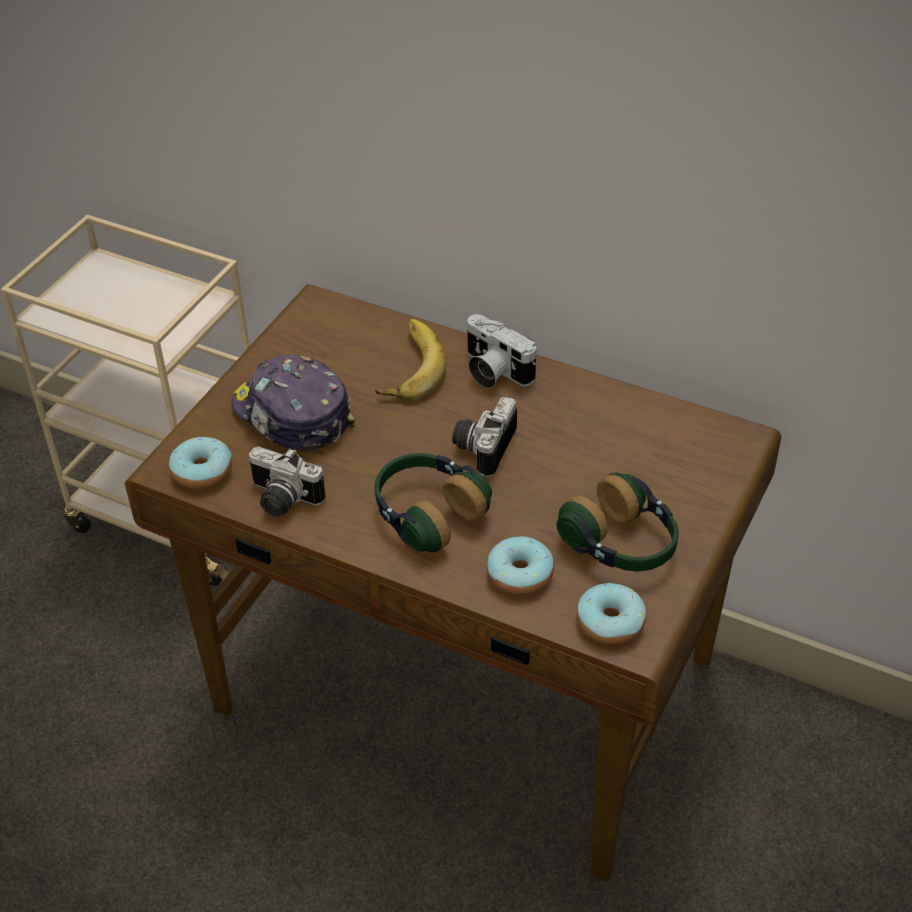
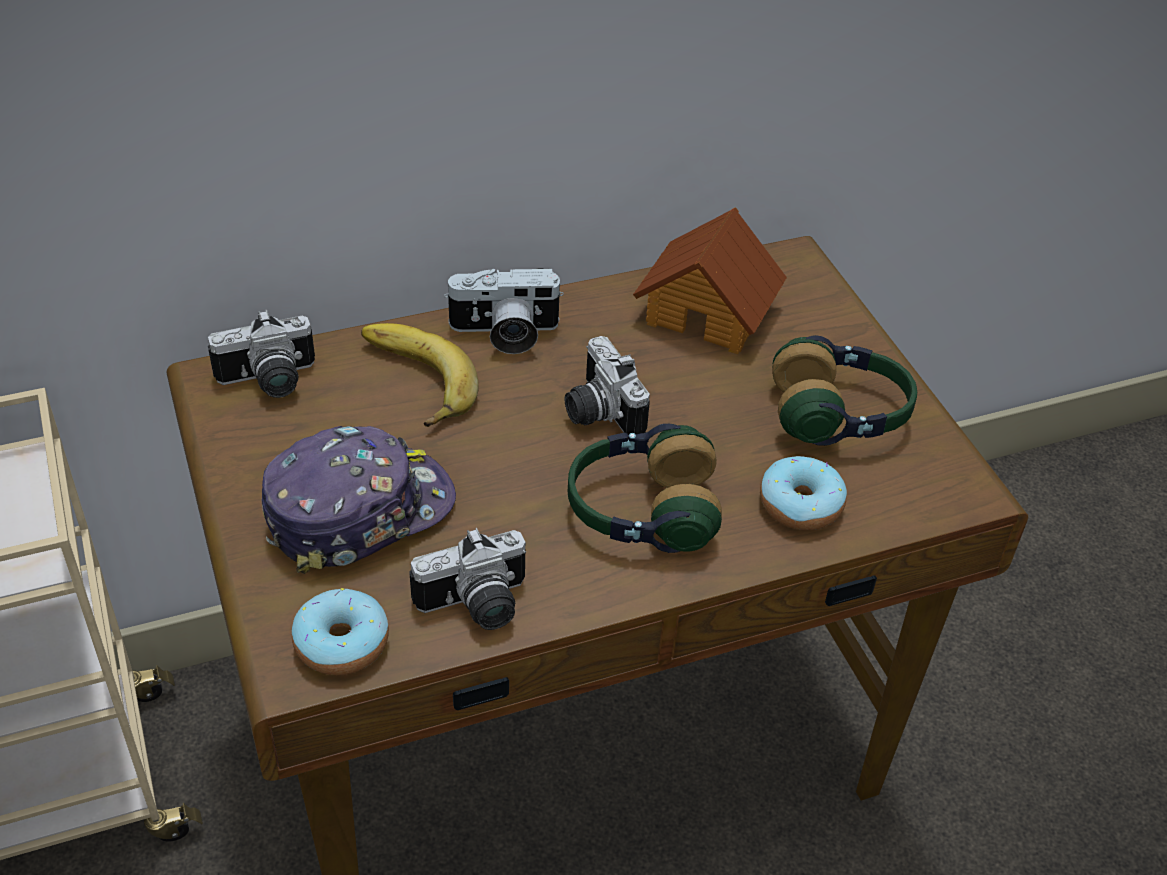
camera: 50 degrees left, 0 degrees up
(292, 415) = (358, 511): cap -> cap turned 150 degrees clockwise
(338, 322) = (269, 382): none -> camera
(610, 622) = (928, 489): donut -> none
(633, 434) = (709, 311): none -> toy house

